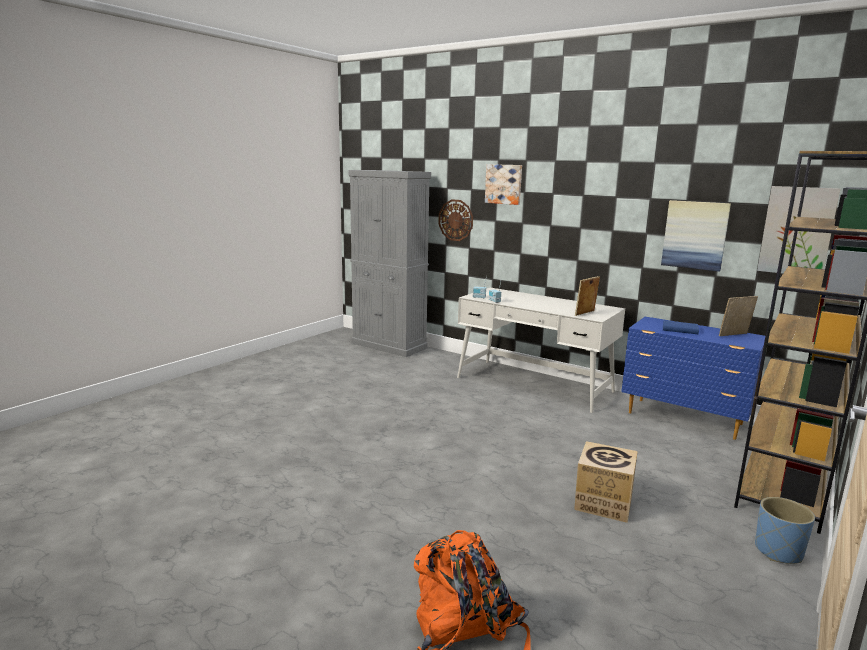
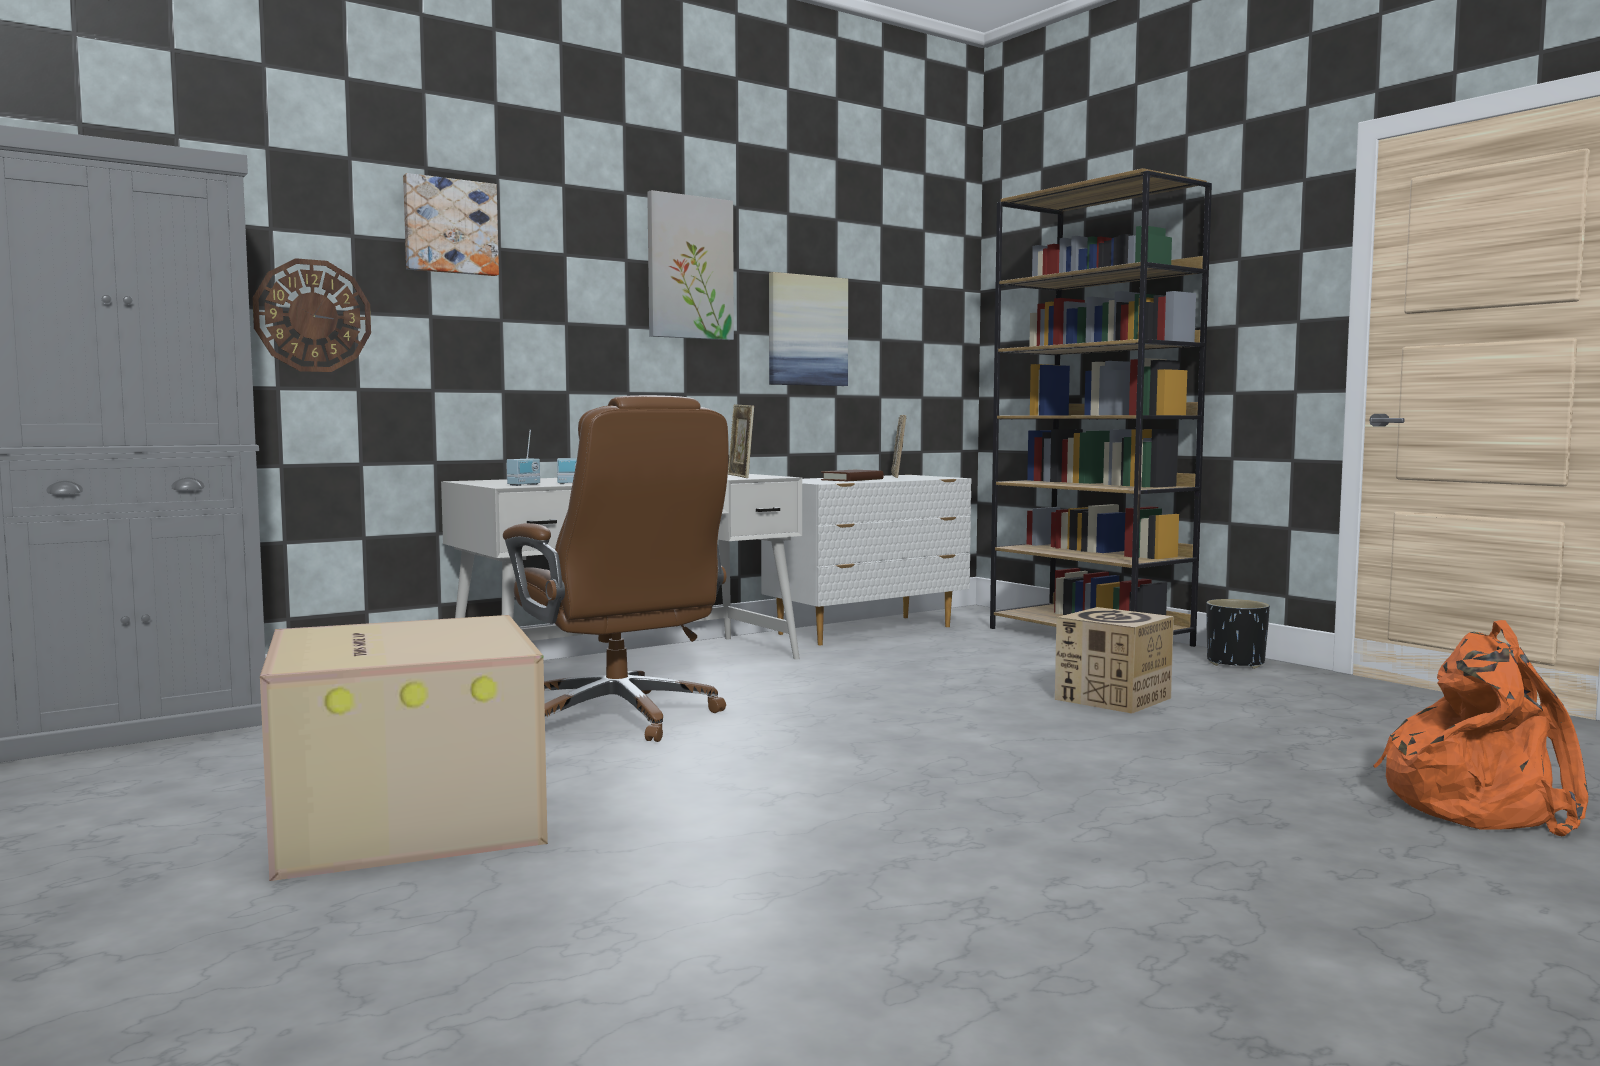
camera: 70 degrees left, 10 degrees down
(330, 393) = (403, 818): none -> cardboard box
(453, 398) = (620, 718): none -> brown office chair
(680, 329) = (852, 479): blue book -> brown book
(685, 419) = (868, 630): blue dresser -> white dresser
(778, 551) = (1236, 663): blue planter -> black planter
(797, 231) = (914, 319): picture -> picture (689, 268)

